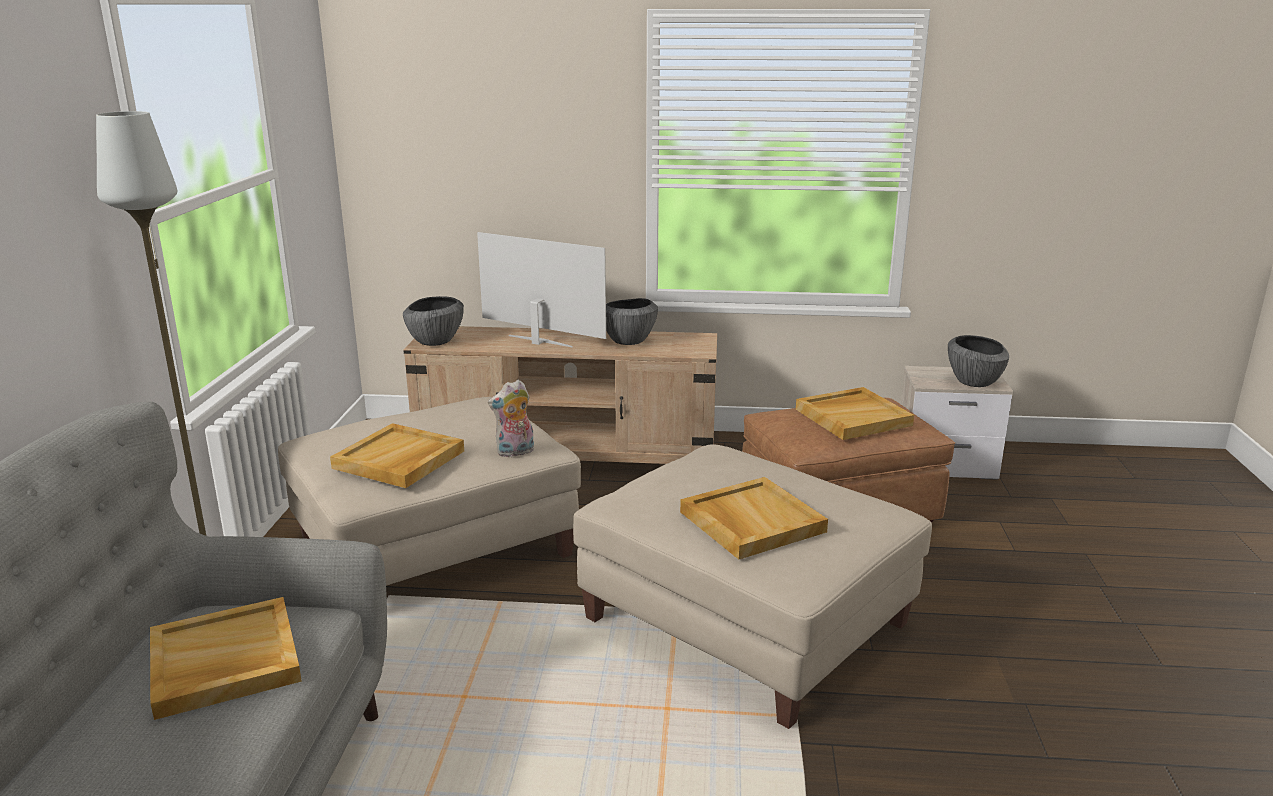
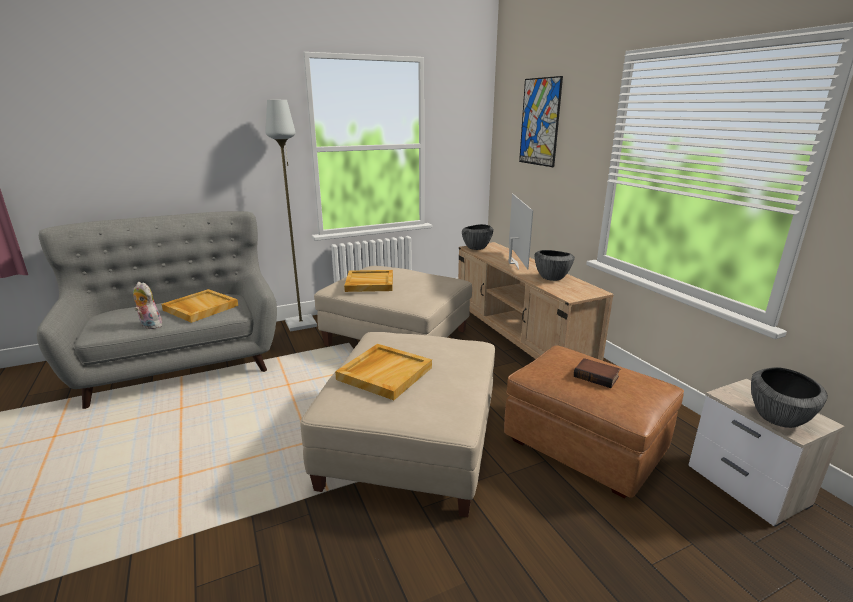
camera: 60 degrees right, 0 degrees up
(476, 108) = (540, 122): none -> picture
(515, 452) = (407, 301): plush toy -> plush toy (149, 325)
(853, 417) = (597, 376): beige tray -> book

